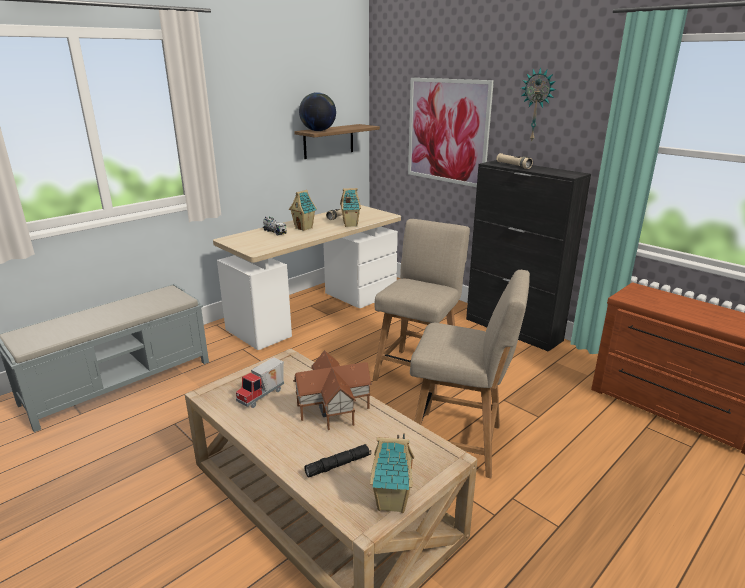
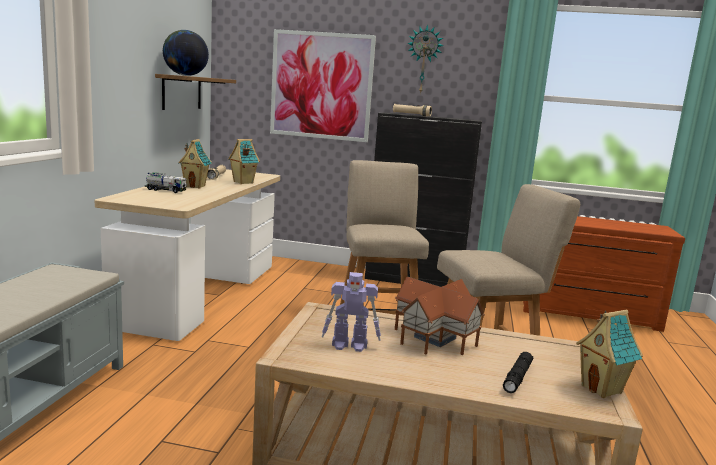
camera: 35 degrees left, 10 degrees down
(263, 396) = (350, 345): toy truck -> toy robot

